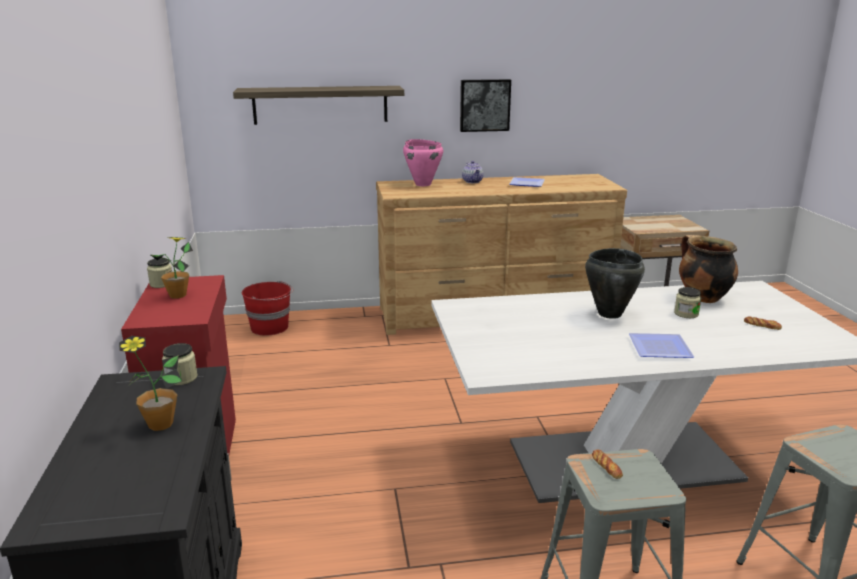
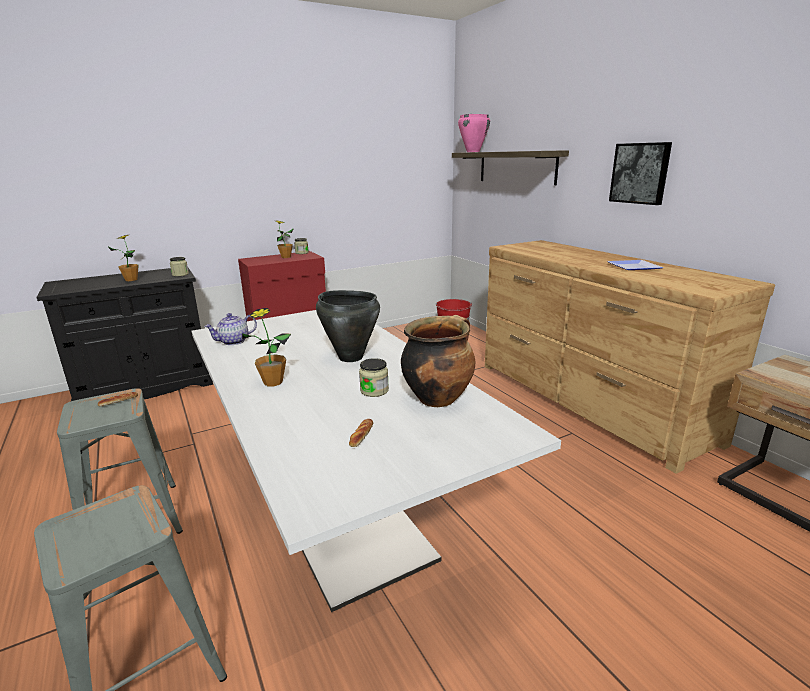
camera: 70 degrees right, 0 degrees up
(423, 184) = (555, 247): pink cooking pot -> pink cooking pot (473, 152)
(473, 181) = (599, 255): teapot -> teapot (233, 341)
(661, 348) = (273, 382): plate -> potted plant

